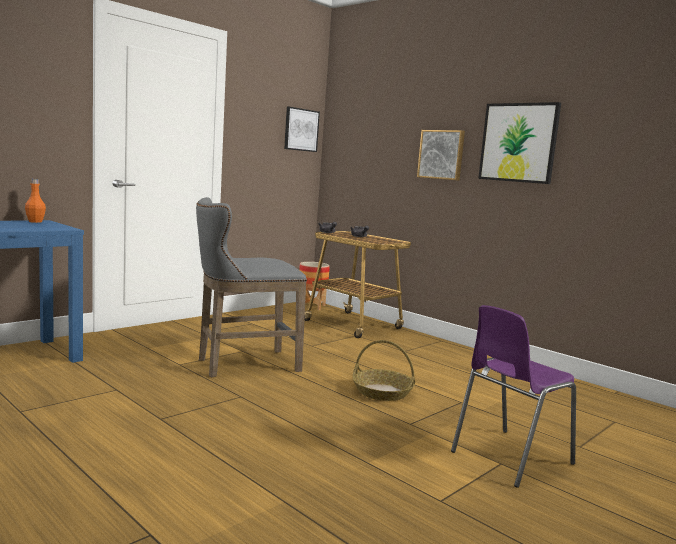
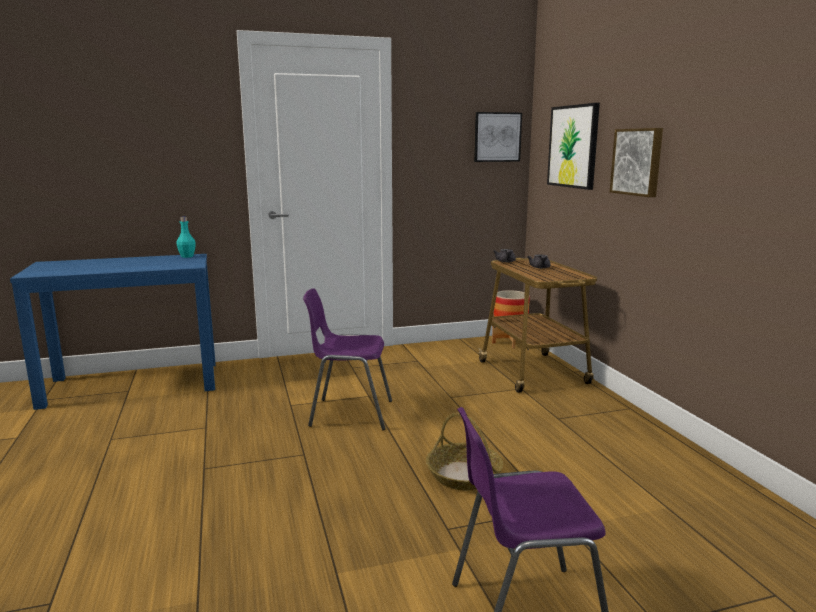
camera: 30 degrees right, 5 degrees up
(35, 221) = (187, 256): orange bottle -> turquoise bottle
(242, 364) = (349, 413): grey stool -> purple chair
(518, 143) = (725, 142): picture -> picture (573, 146)

